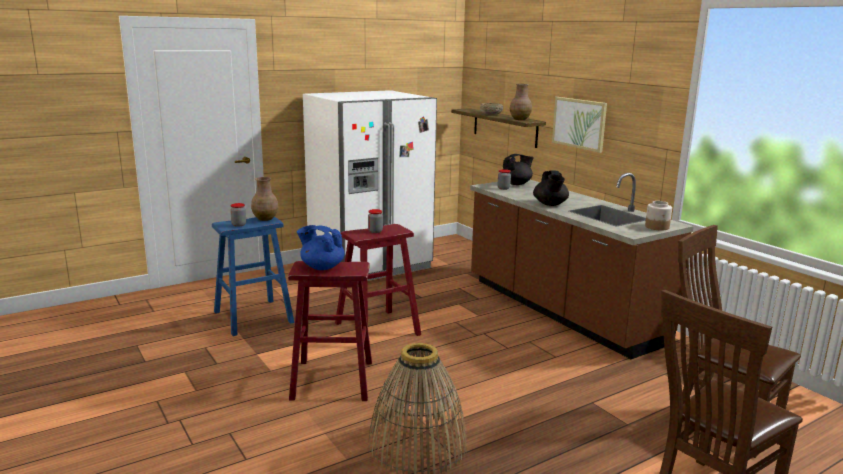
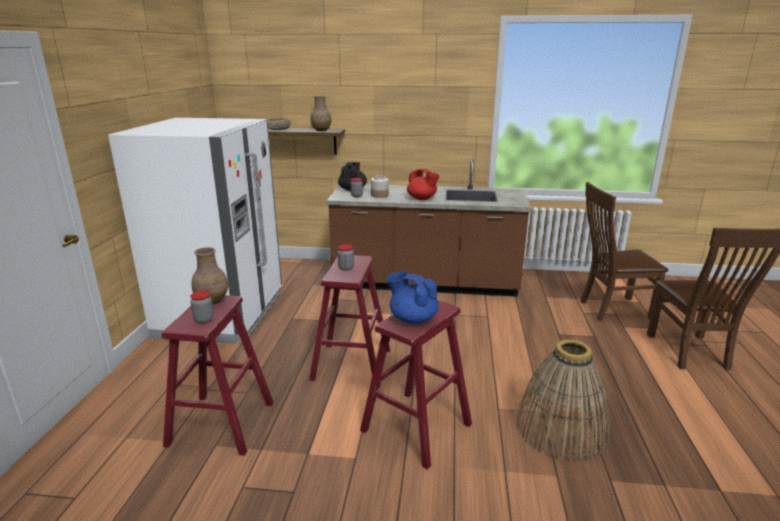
camera: 50 degrees left, 5 degrees up
(253, 317) = (221, 423): blue stool -> red stool
(322, 267) = (412, 318): blue teapot -> blue teapot turned 60 degrees clockwise
(550, 204) = (422, 198): black teapot -> red teapot
(579, 123) = (385, 126): picture -> none
(657, 227) = (514, 195): jar -> jar (380, 195)

